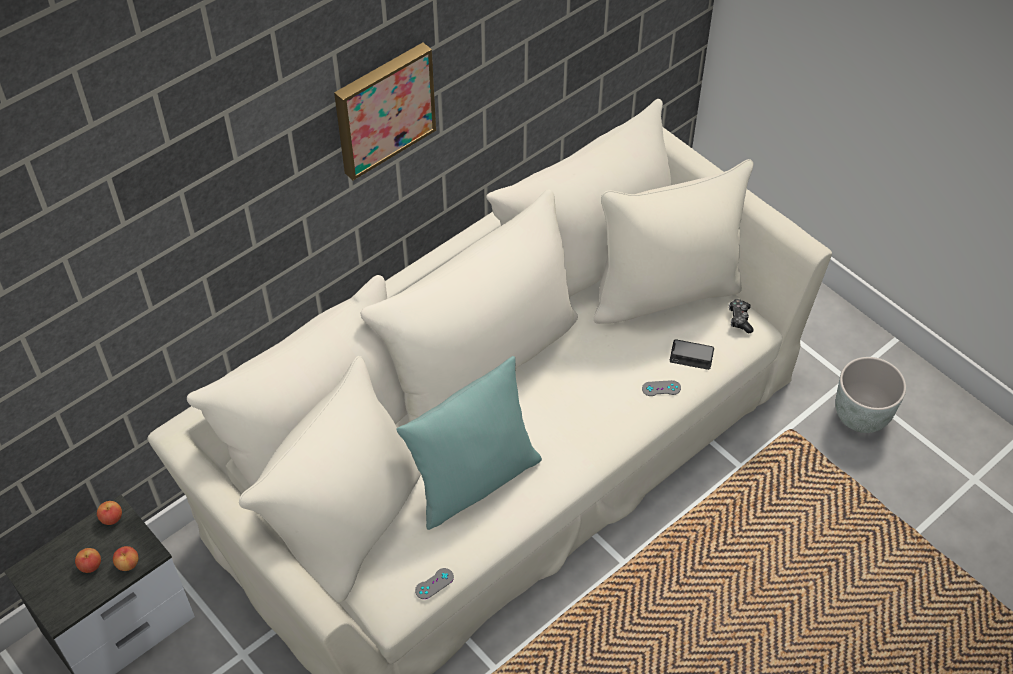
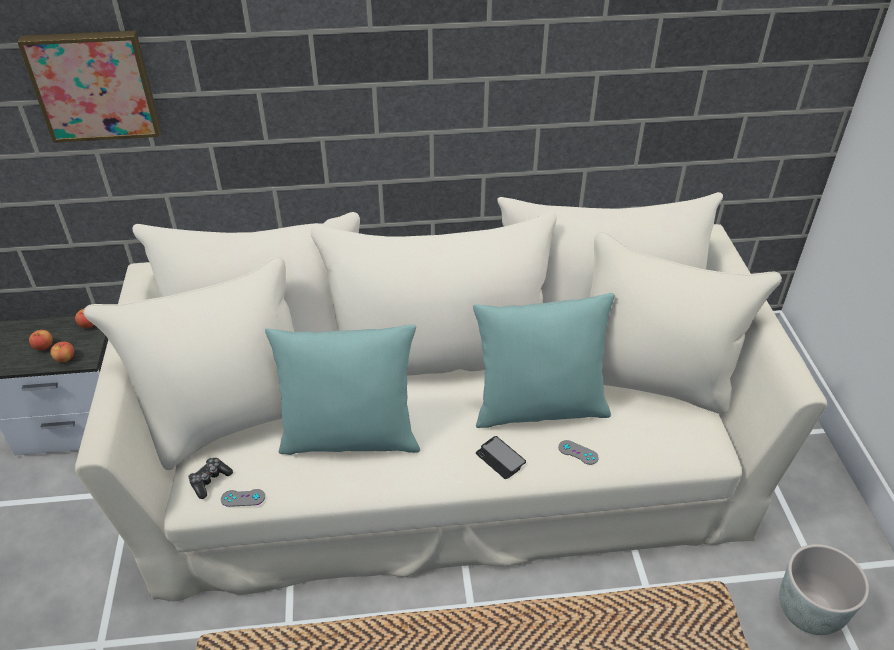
camera: 35 degrees right, 10 degrees down
(383, 108) = (416, 61): picture -> picture (94, 85)
(602, 366) = (539, 408): none -> turquoise pillow
(691, 355) = (630, 440): phone -> phone (500, 458)
(740, 319) = (704, 434): game controller -> game controller (209, 480)

